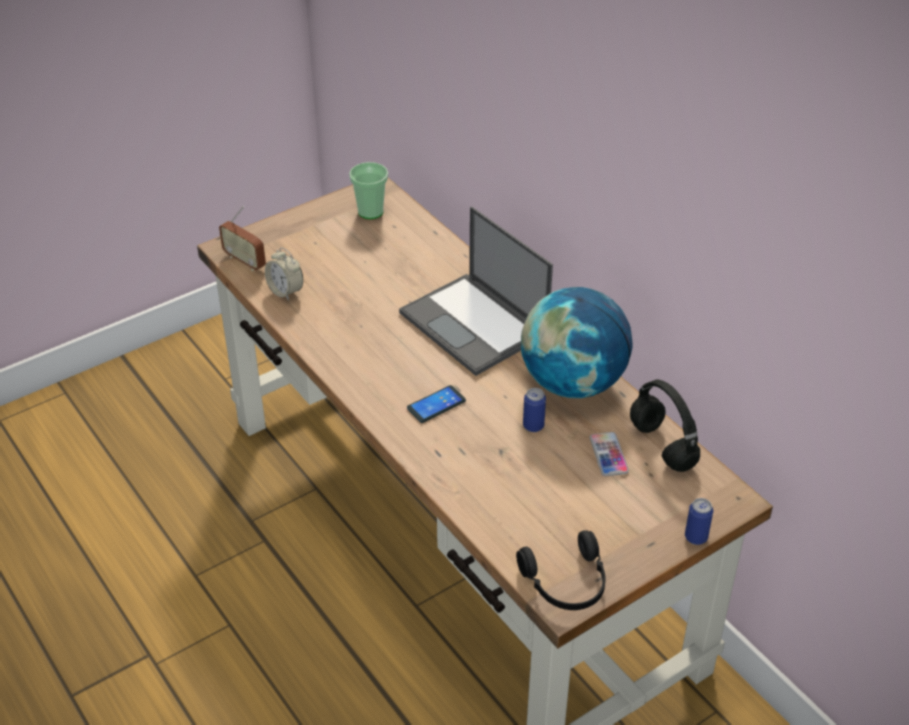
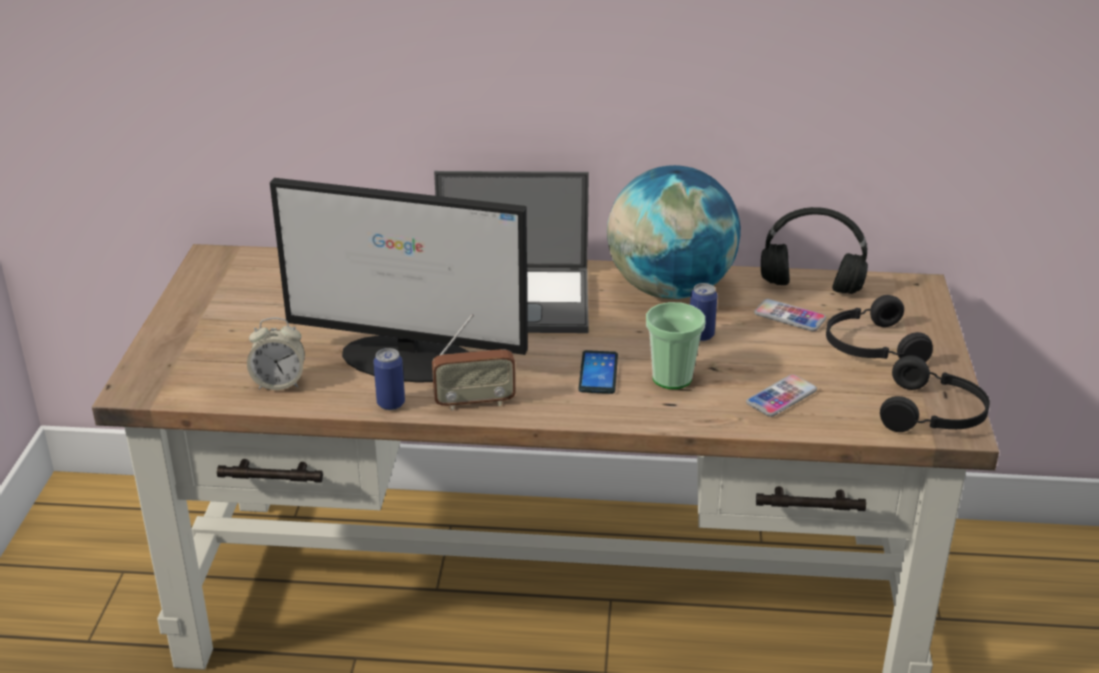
camera: 50 degrees left, 10 degrees down
(245, 261) = (181, 386): radio -> radio (474, 402)
(363, 323) = (411, 359): none -> monitor
(370, 211) = (243, 277): cup -> cup (672, 378)
(503, 499) = (781, 397): none -> phone
(617, 513) = (871, 347): none -> black headphones
(696, 537) = (943, 324): can -> can (391, 403)

